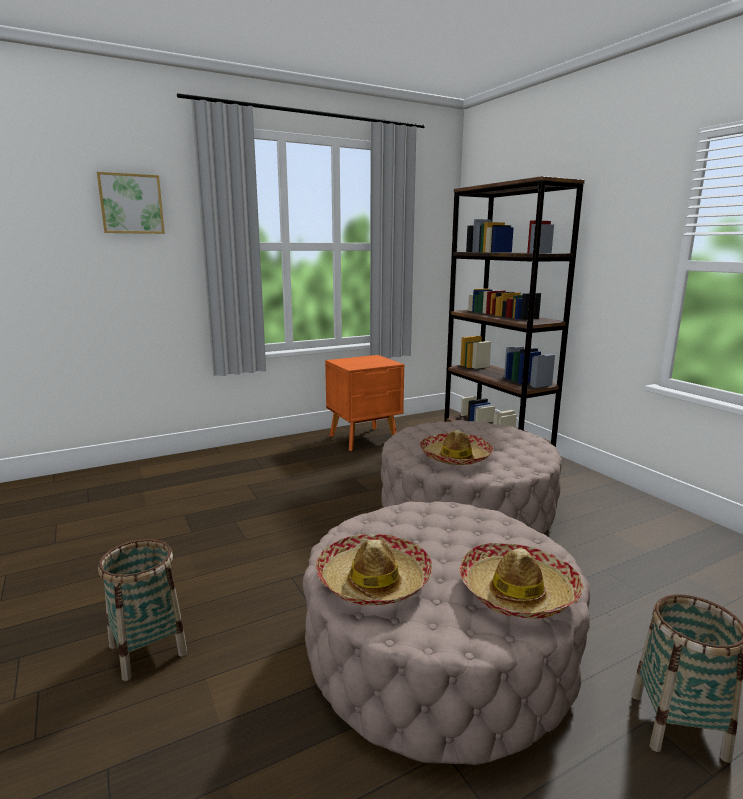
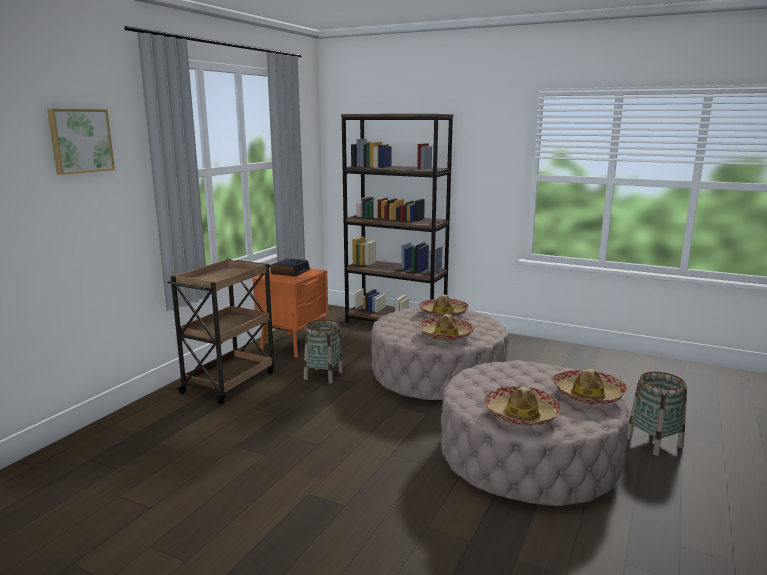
camera: 35 degrees left, 0 degrees up
(148, 650) = (366, 531): basket -> basket (323, 375)
(265, 457) = (230, 382): none -> brown cart
(367, 360) = (290, 271): none -> alarm clock
(495, 433) = (443, 313): none -> hat

